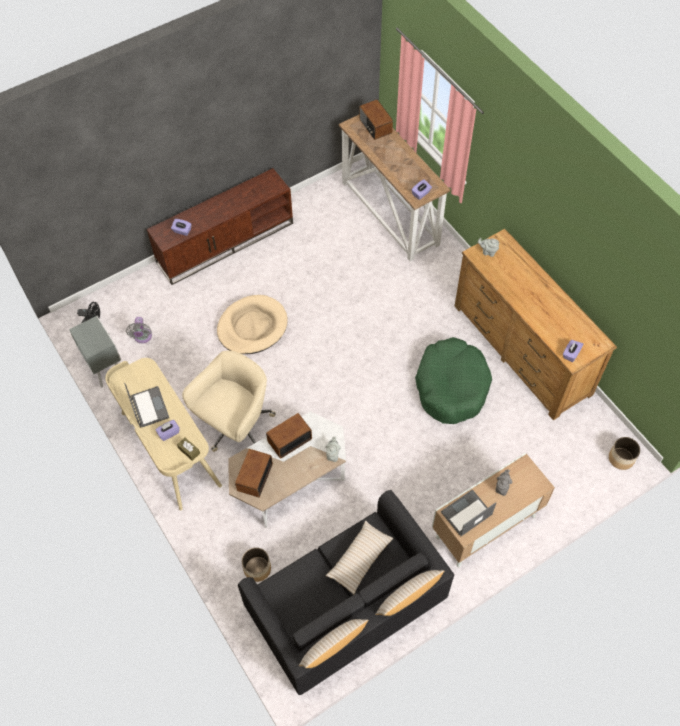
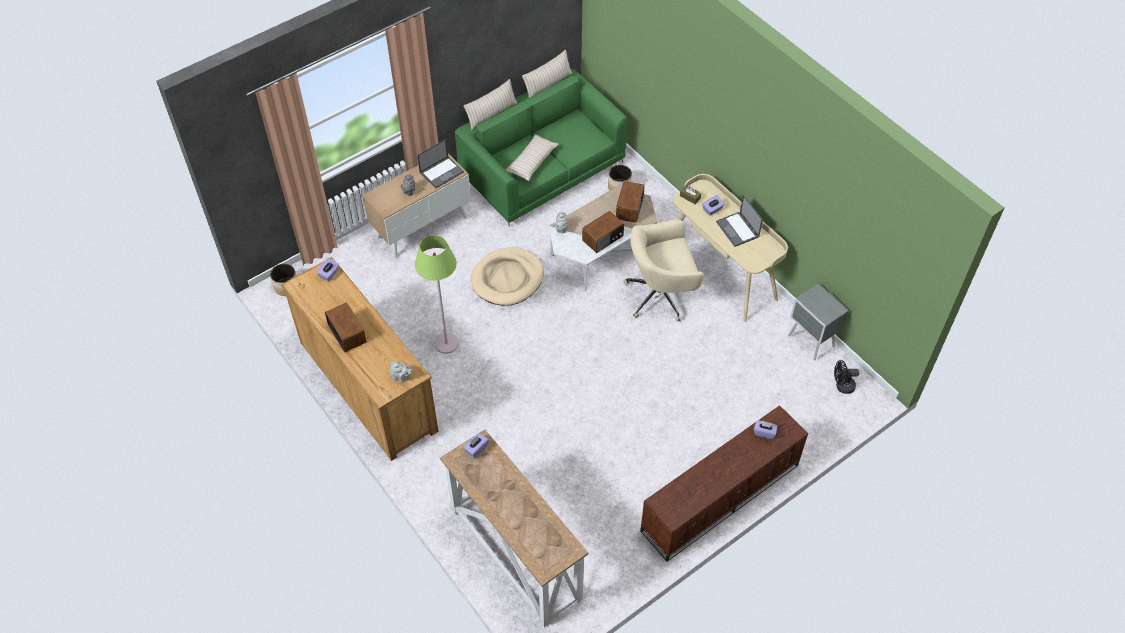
camera: 175 degrees right, 5 degrees down
(142, 337) = (783, 375): grey fan -> none
(236, 426) = (661, 294): beige office chair -> beige office chair turned 45 degrees clockwise
(252, 327) = (665, 394): beige dog bed -> beige dog bed (507, 279)
(346, 604) = (542, 169): black sofa -> green sofa
(375, 126) = (538, 550): radio -> radio (347, 333)
(451, 386) = (446, 343): green dog bed -> green floor lamp

